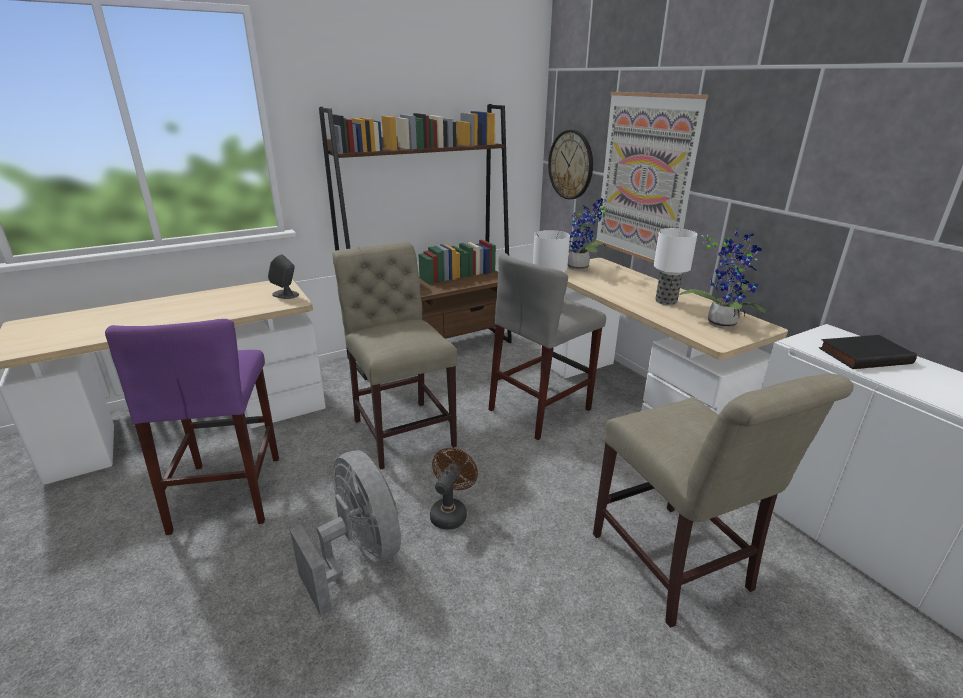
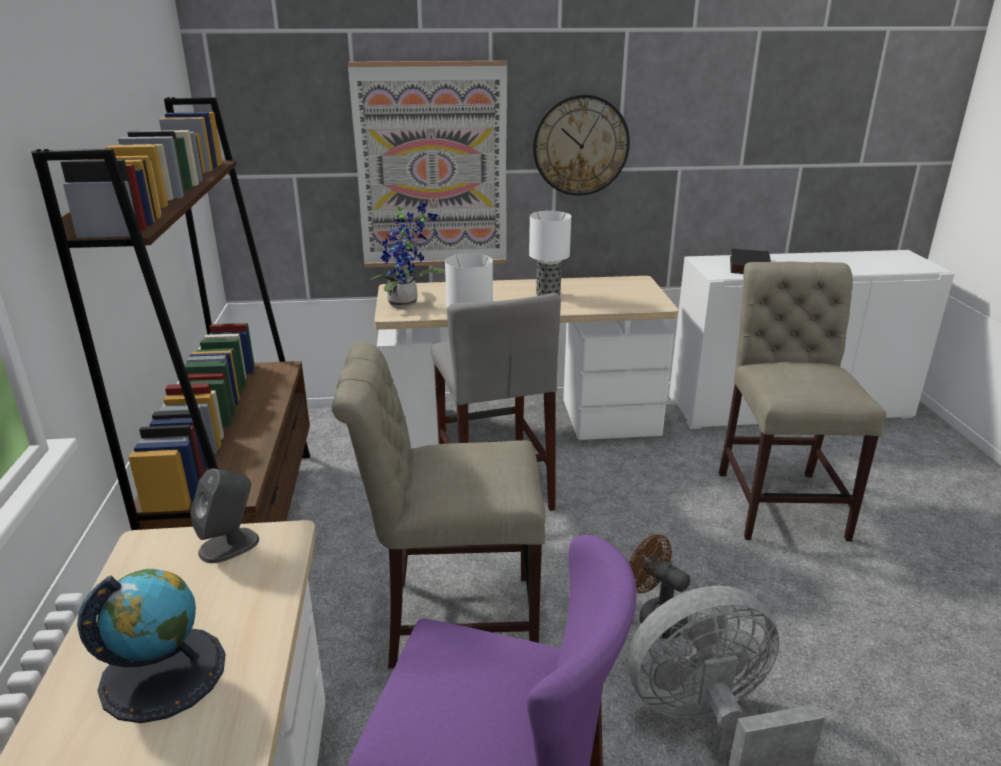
camera: 65 degrees left, 0 degrees up
(202, 305) = (163, 672): none -> globe
(571, 165) = (280, 172): wall clock -> wall clock (580, 145)
(675, 567) = (778, 499): beige chair -> beige chair turned 90 degrees counterclockwise
(721, 323) = (617, 291): potted plant -> none

